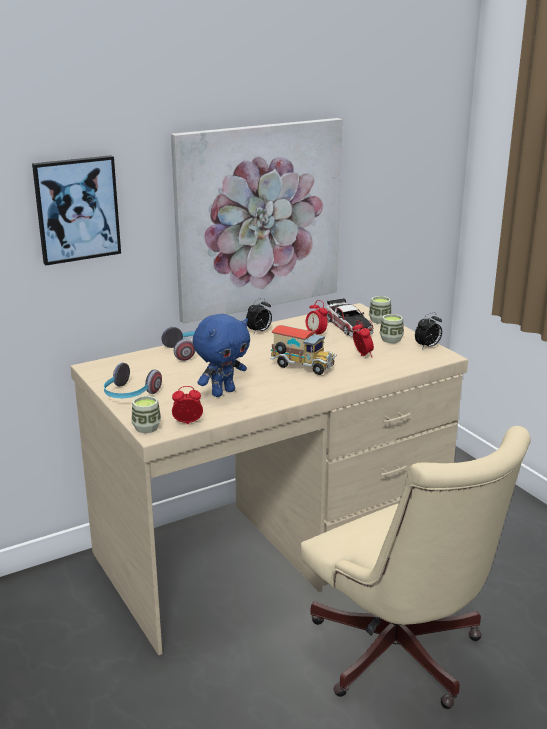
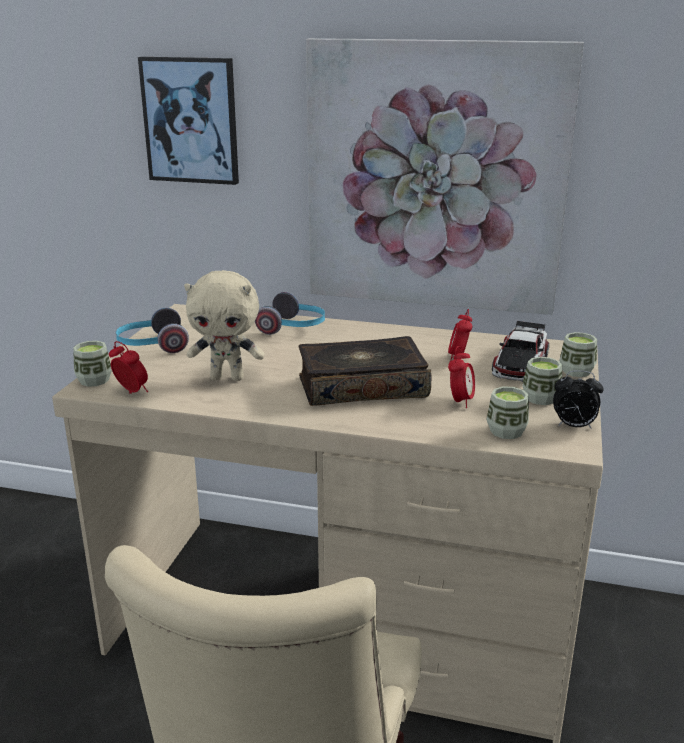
camera: 45 degrees right, 0 degrees up
(223, 392) = (228, 377): blue plush toy -> beige plush toy
(259, 331) = (402, 333): alarm clock -> none
(302, 367) = (362, 386): toy truck -> book
(407, 360) = (506, 431): none -> cup

